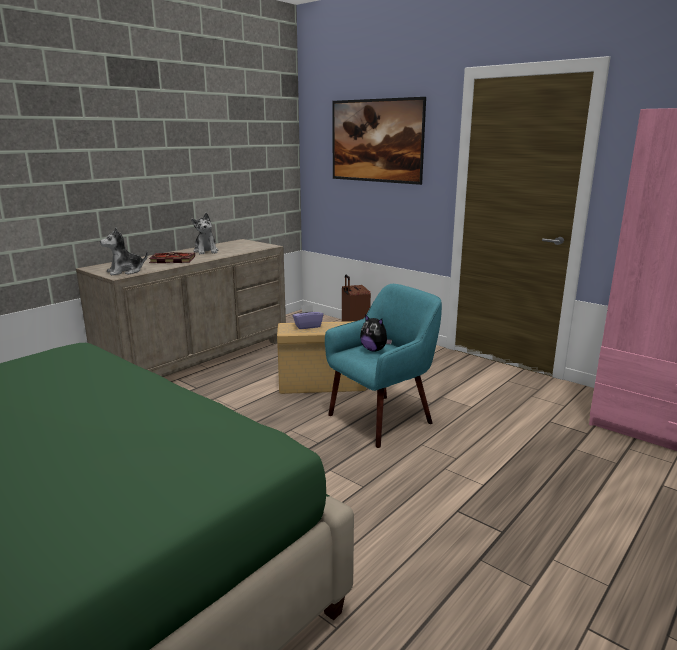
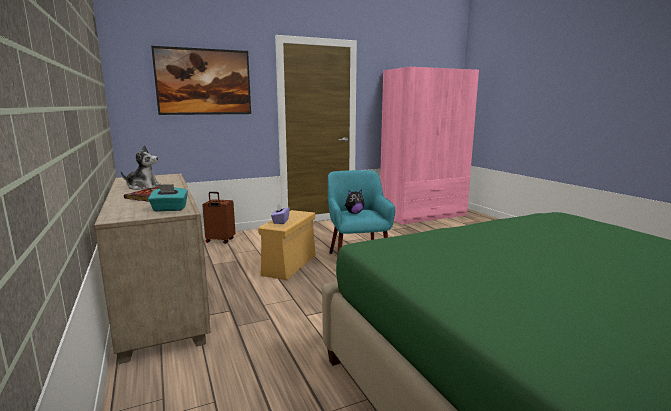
camera: 65 degrees left, 5 degrees down
(125, 271) = (169, 209): plush toy -> turquoise tissue box

